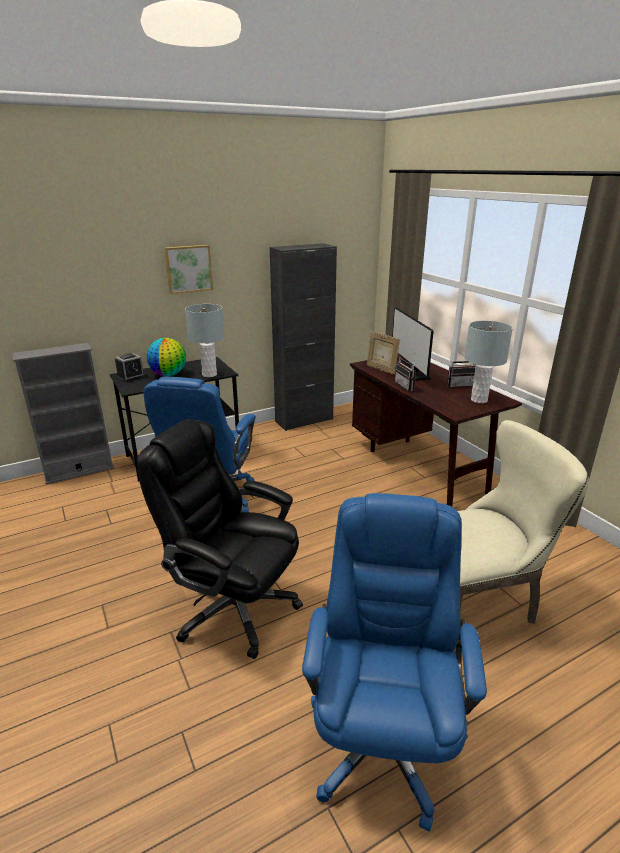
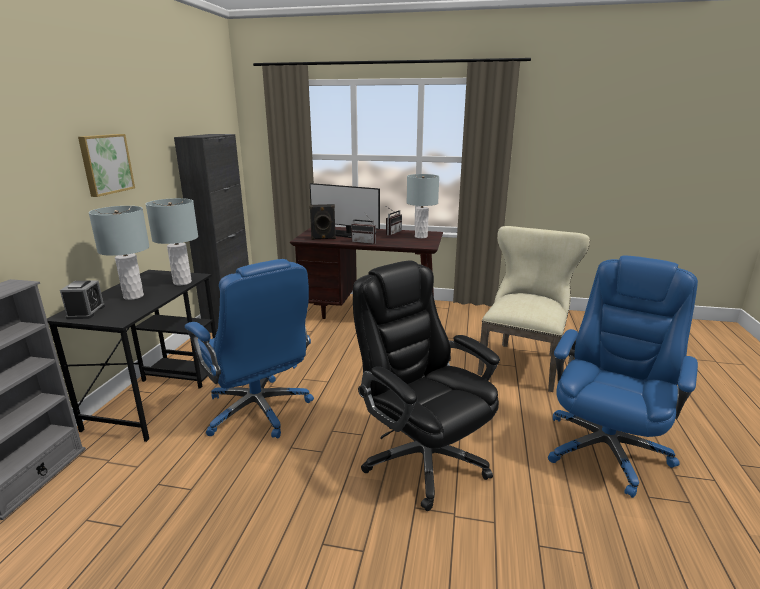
camera: 50 degrees left, 5 degrees down
(169, 375) = (133, 296): globe -> grey table lamp
(234, 607) = (423, 458): black office chair -> black office chair turned 75 degrees clockwise
(381, 369) = (323, 238): picture frame -> black speaker
(383, 738) = (605, 448): blue office chair -> blue office chair turned 75 degrees clockwise

